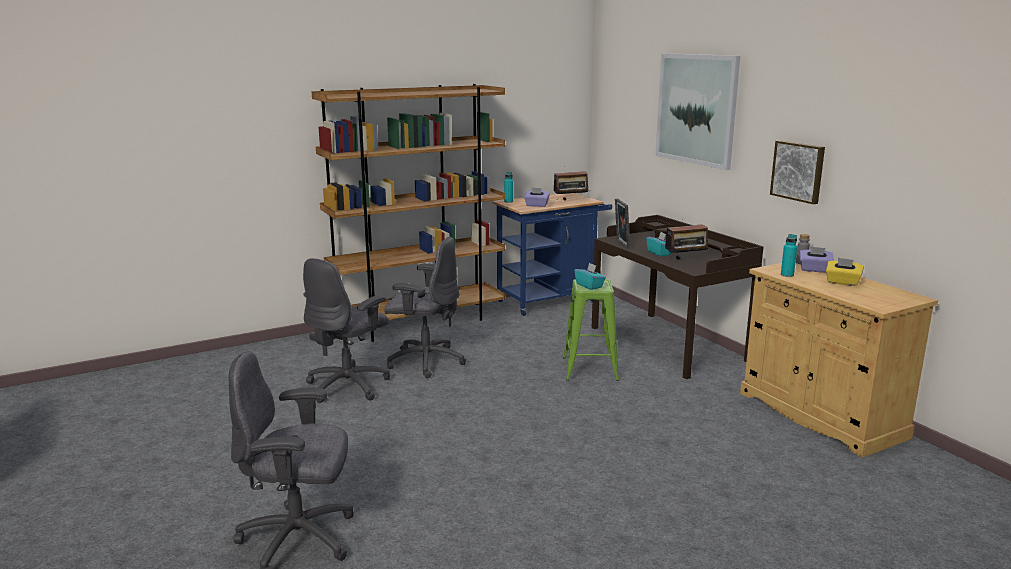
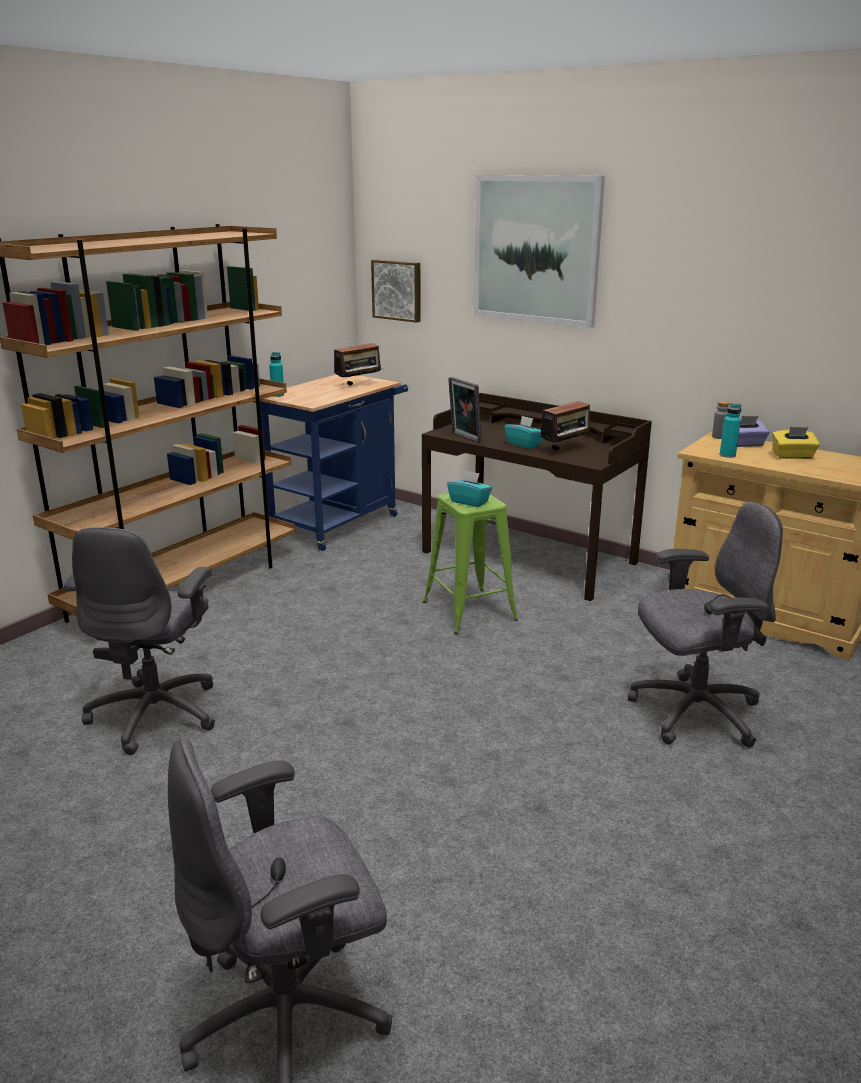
camera: 25 degrees left, 5 degrees up
(425, 361) = (242, 647): grey office chair -> grey office chair (693, 713)
(536, 205) = (322, 396): purple tissue box -> none
(798, 171) = (700, 323): picture -> picture (397, 290)

